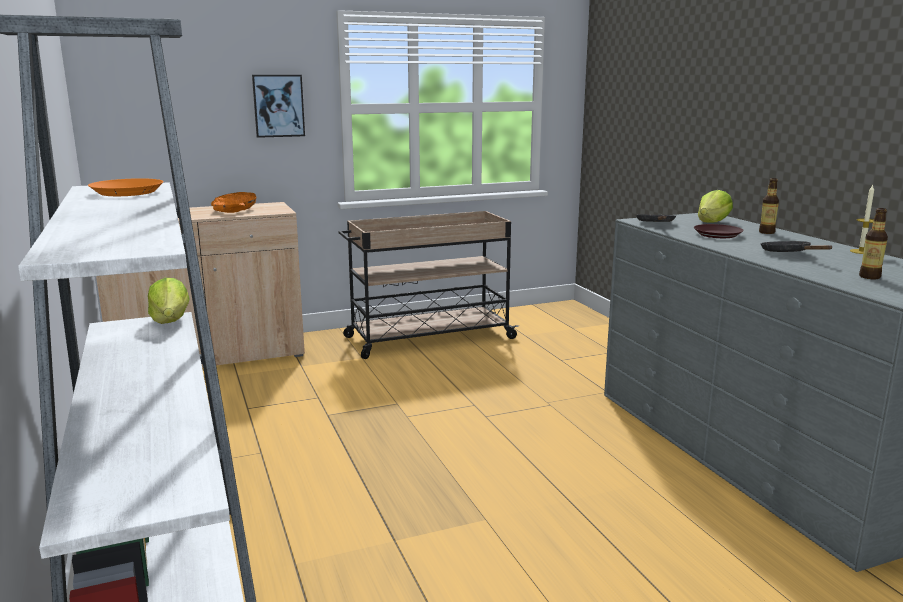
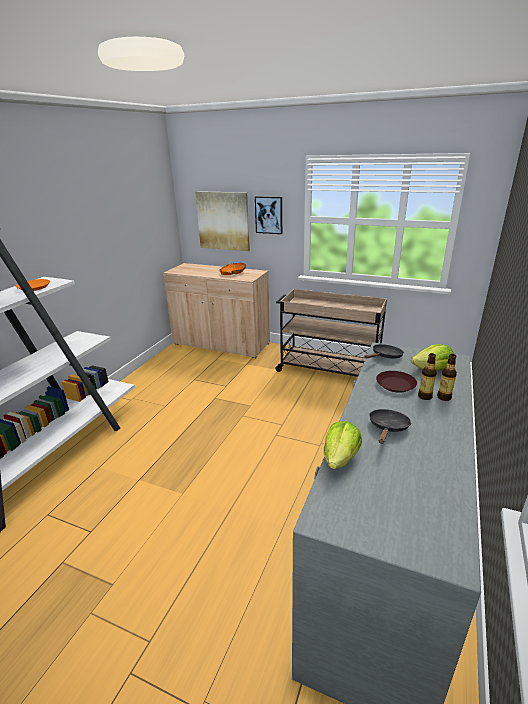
camera: 45 degrees right, 10 degrees up
(171, 321) = (94, 339): lettuce -> lettuce (341, 458)
(186, 121) = (223, 221): none -> picture
(861, 251) = (459, 455): candle -> none
(869, 277) = (372, 485): bottle -> bottle (425, 396)

